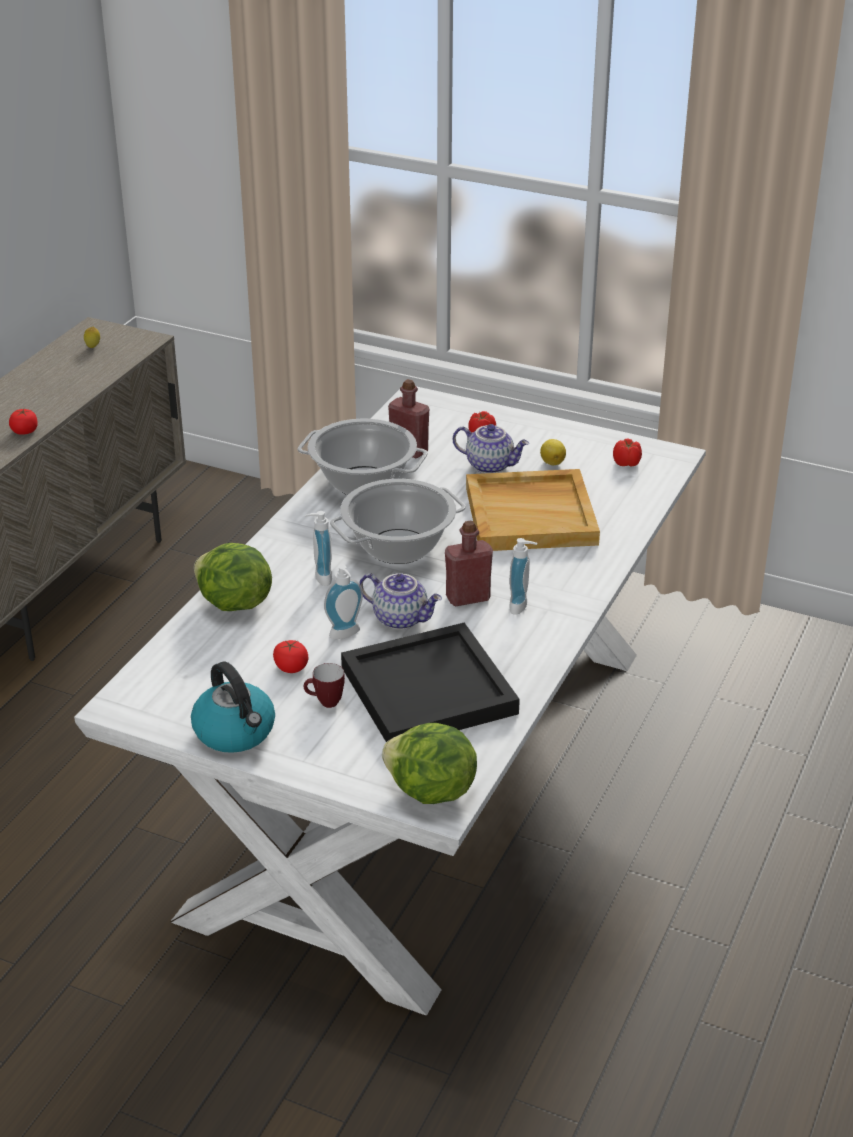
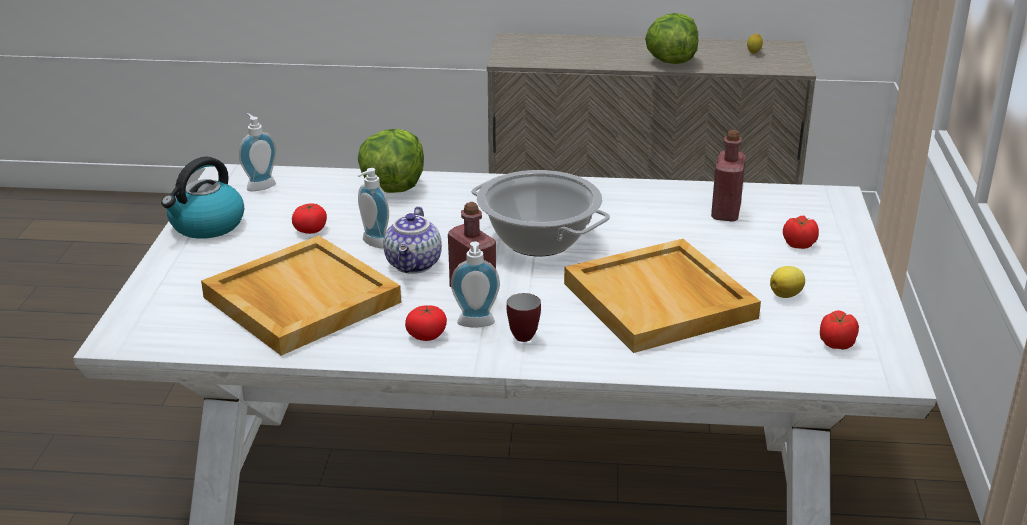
camera: 70 degrees right, 5 degrees down
(24, 431) = (594, 62): tomato -> tomato (426, 335)
(319, 578) = (458, 214): soap dispenser -> soap dispenser (259, 185)
(324, 703) = (262, 254): mug -> mug (521, 335)
(362, 482) = (641, 202): cooking pot -> none
(427, 691) = (300, 300): black tray -> beige tray
(430, 792) = (141, 329): lettuce -> lettuce (670, 61)
(490, 465) = (741, 260): teapot -> none

